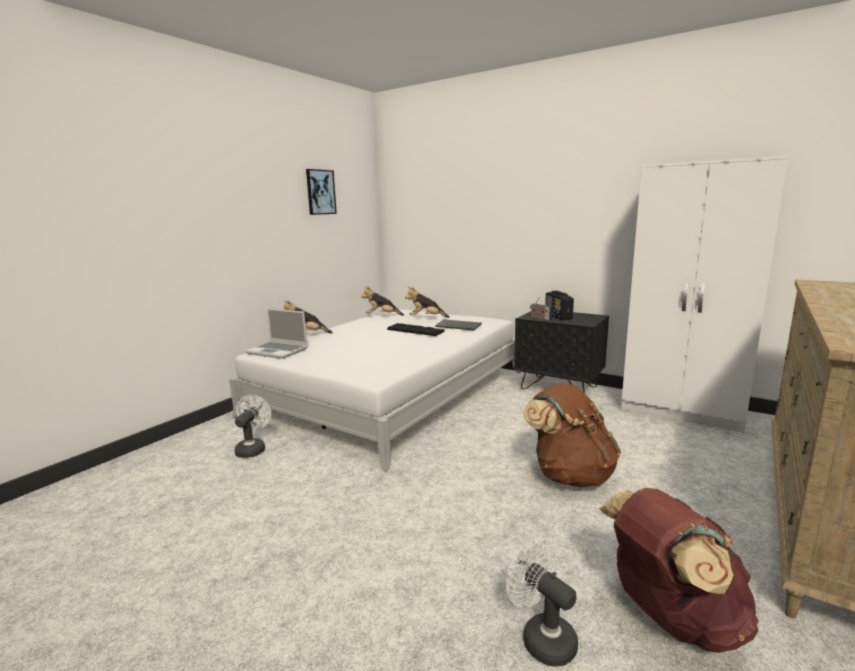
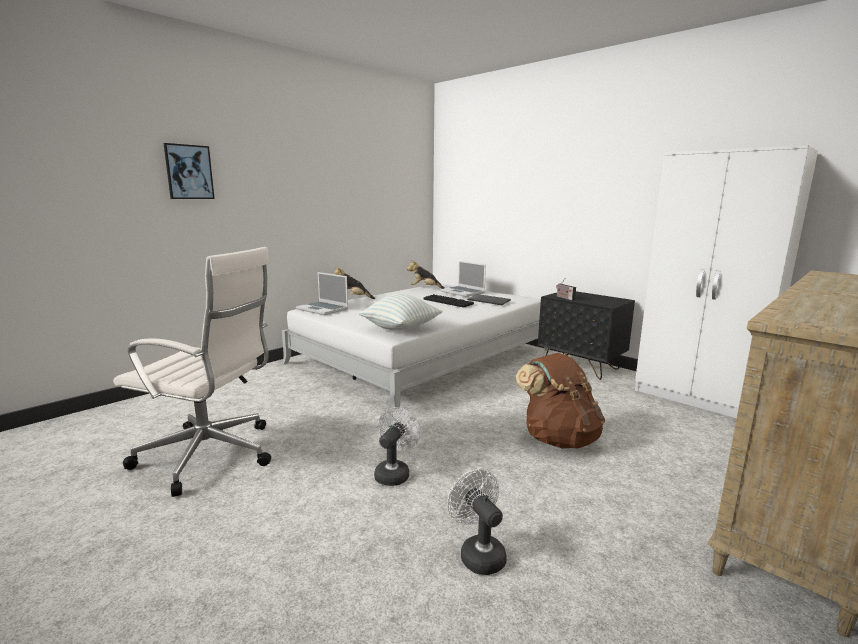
camera: 10 degrees right, 0 degrees up
(176, 555) = (211, 456): none -> white office chair
(253, 449) = (291, 388): white fan -> white fan (394, 473)
(320, 192) = (376, 173): picture -> picture (189, 172)
(379, 368) = (401, 329): none -> pillow
(426, 318) = (463, 292): plush toy -> laptop
(558, 316) = (583, 297): radio -> none
(671, 617) = (600, 557): brown backpack -> none

